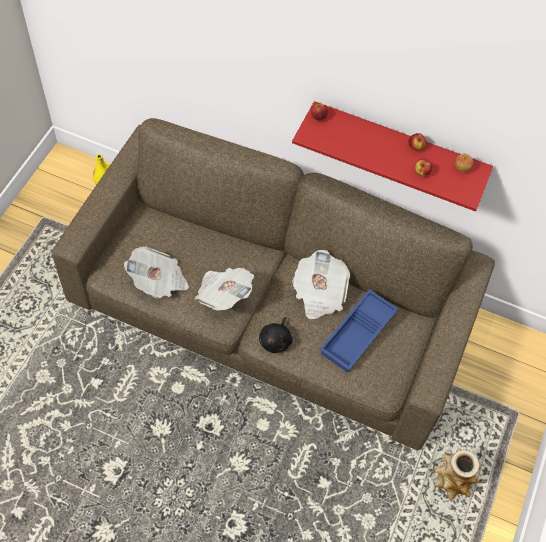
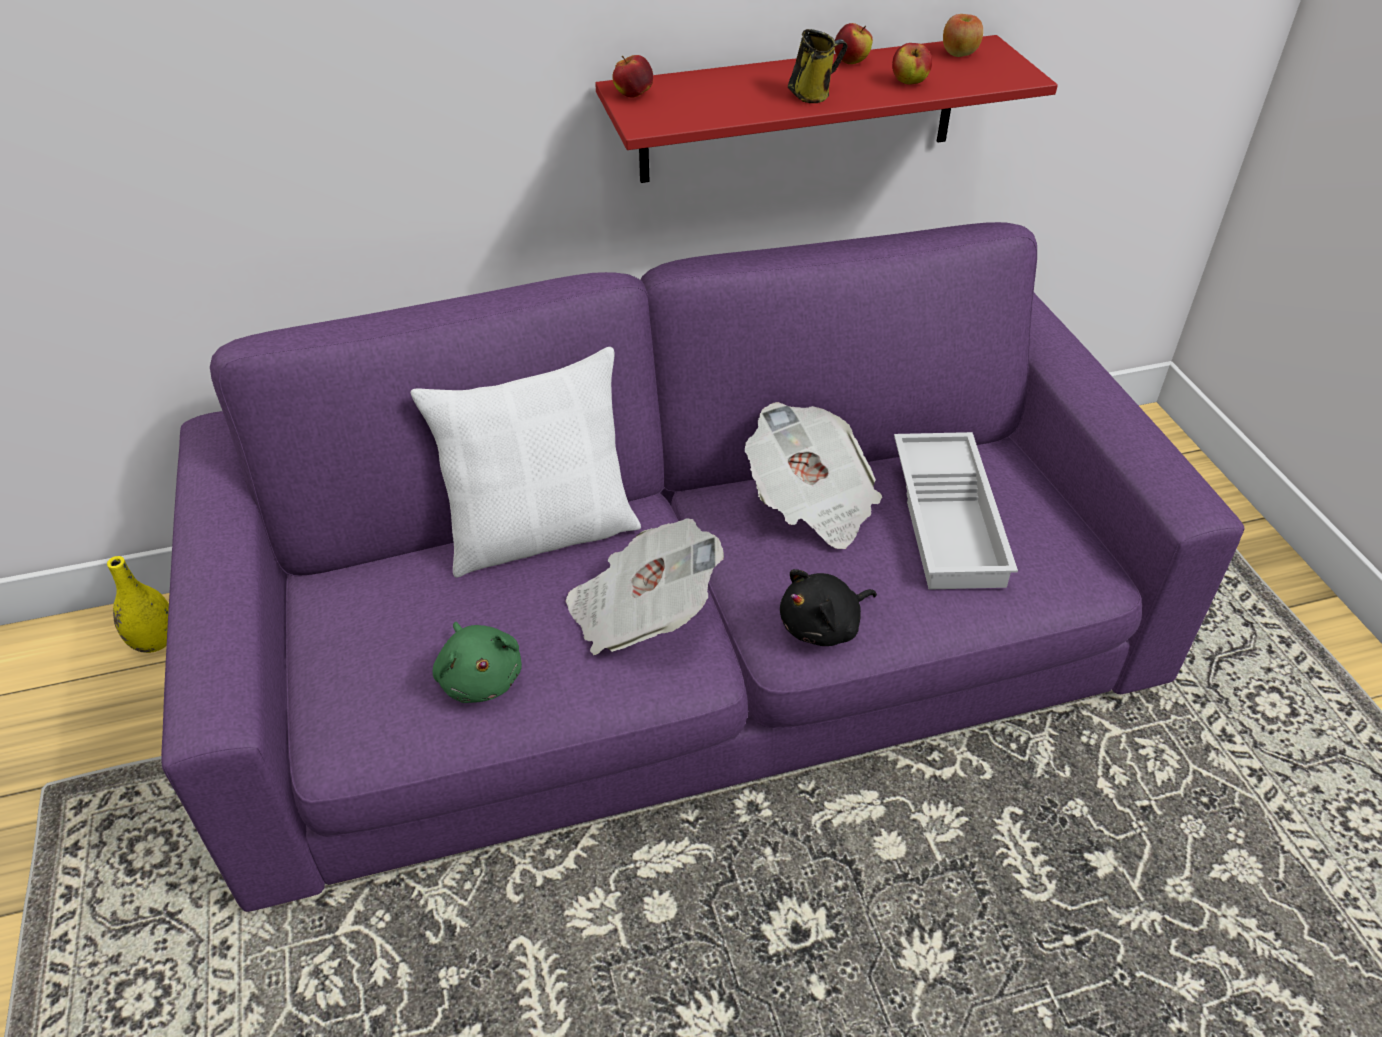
camera: 35 degrees left, 15 degrees down
(158, 281) = (480, 677): newspaper -> green plush toy
(225, 240) = (541, 532): none -> white pillow
(269, 308) = (690, 642): brown sofa -> purple sofa
(276, 340) = (823, 626): black plush toy -> black plush toy turned 75 degrees clockwise
(358, 335) = (951, 519): blue tray -> white tray
(379, 156) = (812, 94): none -> mug
(452, 479) = (1262, 691): vase -> none

